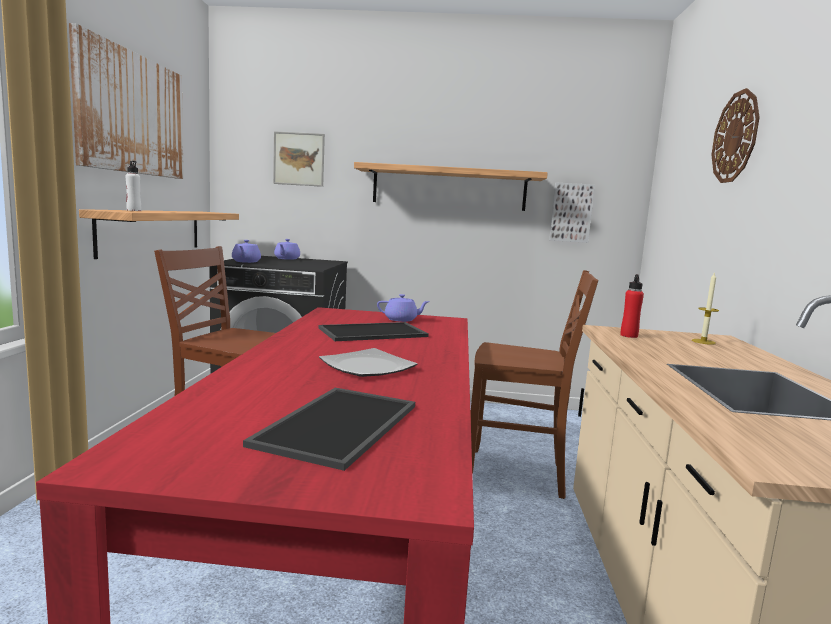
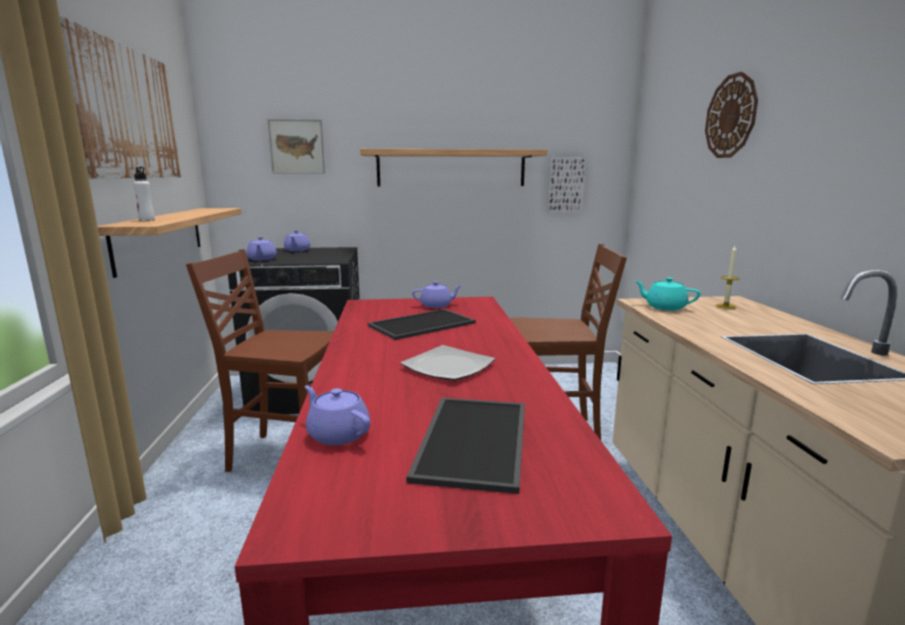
camera: 10 degrees left, 5 degrees up
(213, 403) = (337, 434): none -> purple teapot
(629, 335) = (664, 307): red bottle -> turquoise teapot

